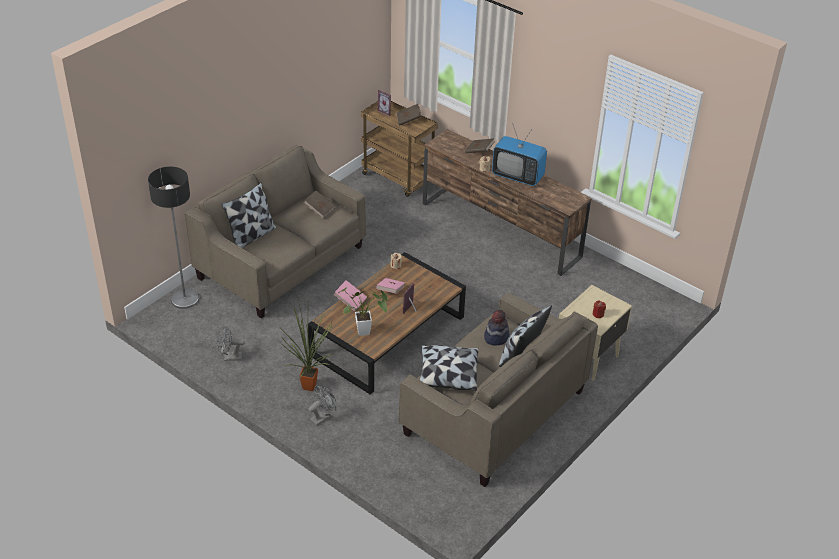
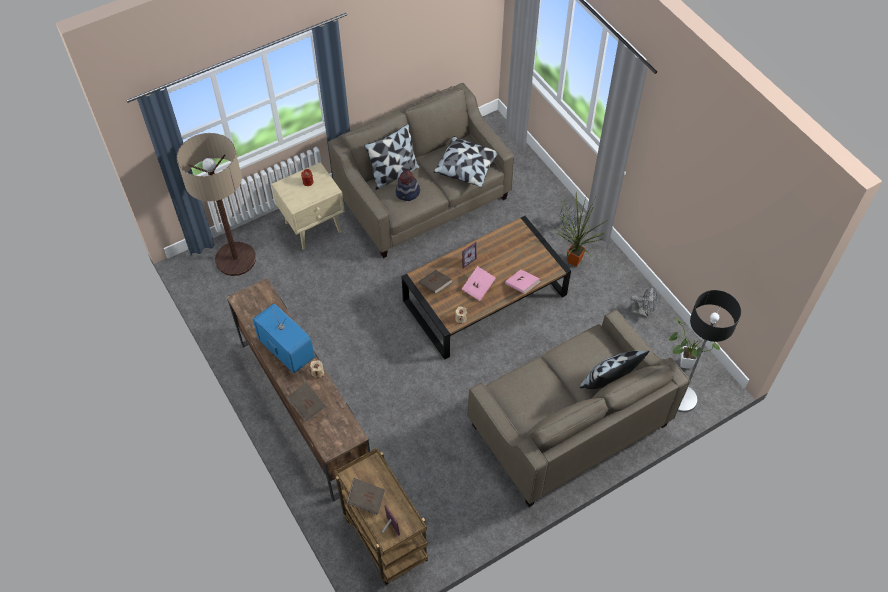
camera: 160 degrees left, 15 degrees up
(319, 209) = (523, 401): brown book -> brown book (435, 286)
(367, 332) = (517, 247): potted plant -> potted plant (682, 363)
(639, 315) = (235, 259): none -> floor lamp

